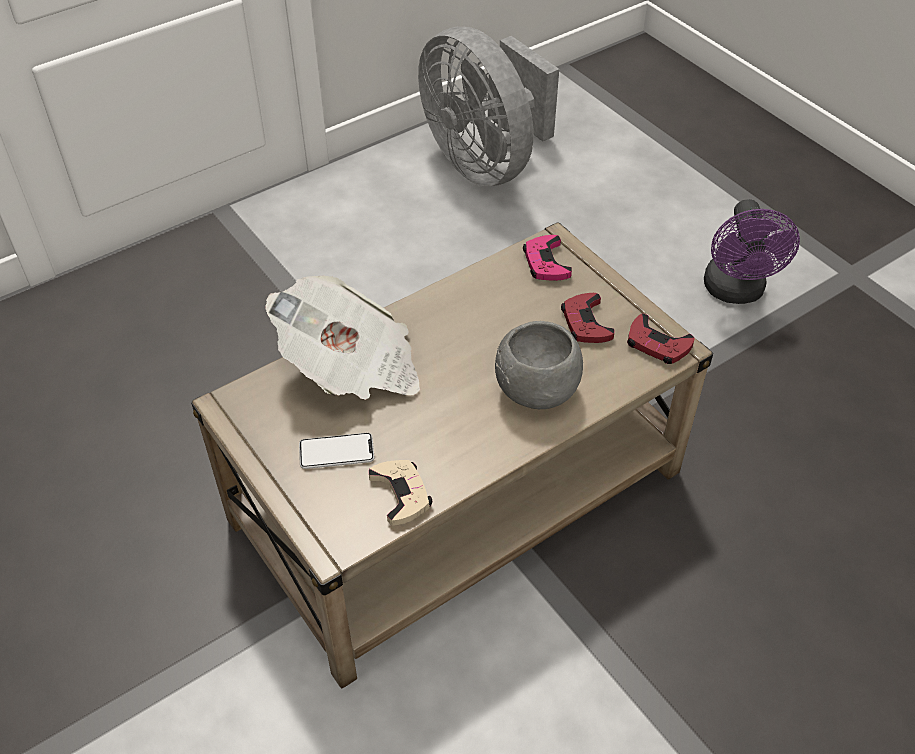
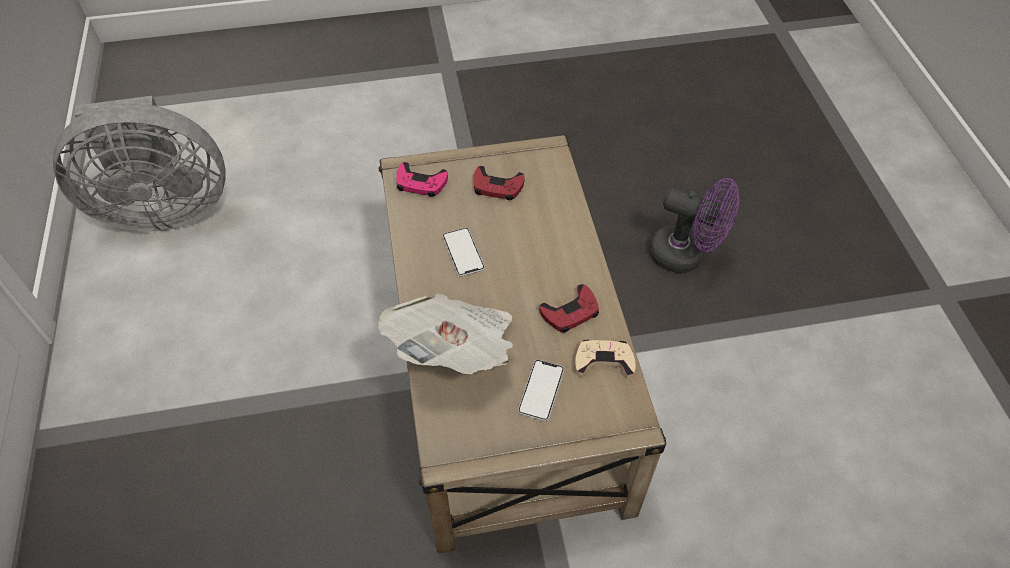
camera: 65 degrees left, 5 degrees up
(476, 329) = (463, 252): none -> phone
(537, 391) = (548, 241): grey bowl -> none
(657, 344) = (542, 158): red game controller -> red game controller (570, 312)
(735, 292) = (421, 129): purple fan -> purple fan (686, 255)

